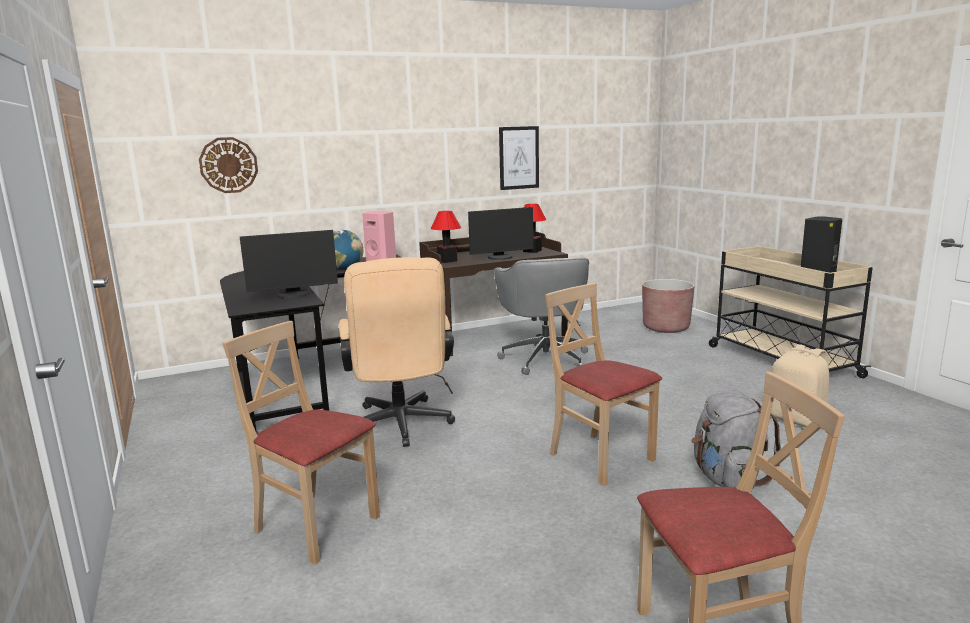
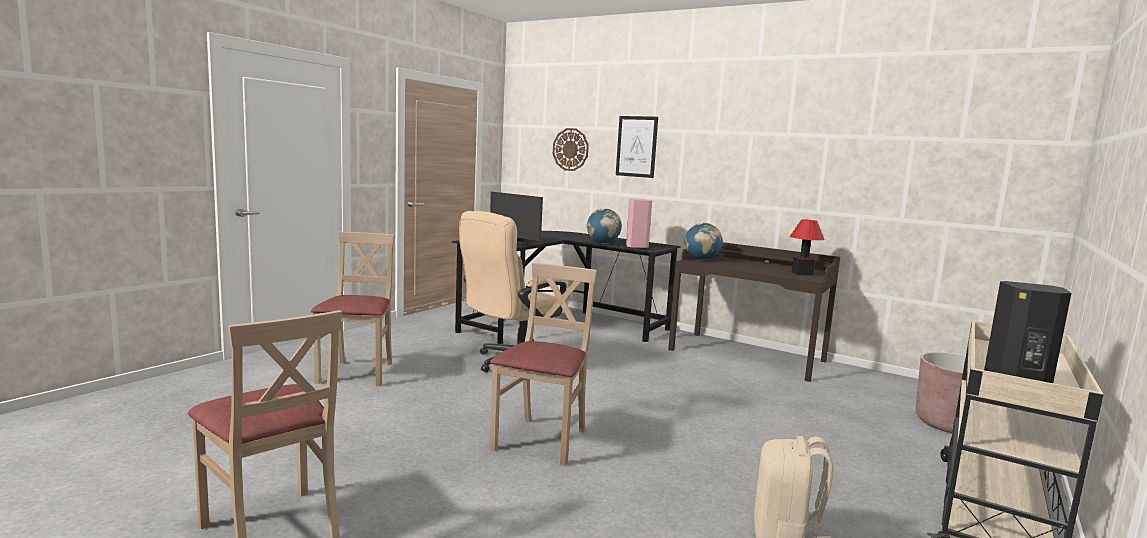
camera: 55 degrees right, 5 degrees down
(447, 260) = (701, 259): table lamp -> globe
(500, 257) = (749, 269): monitor -> none
(519, 158) = (834, 170): picture -> picture (636, 146)
(545, 358) = (730, 383): grey office chair -> none
(727, 478) = (563, 508): grey backpack -> none

